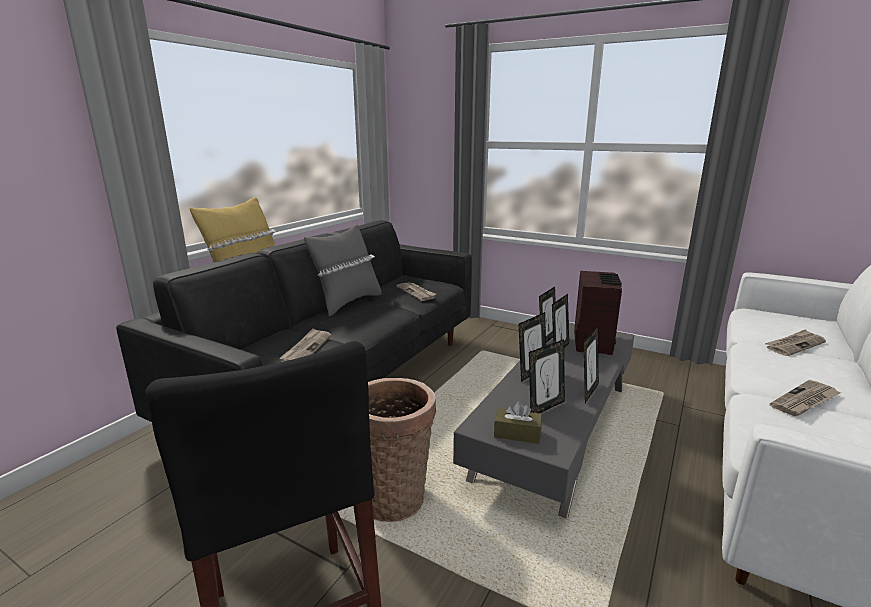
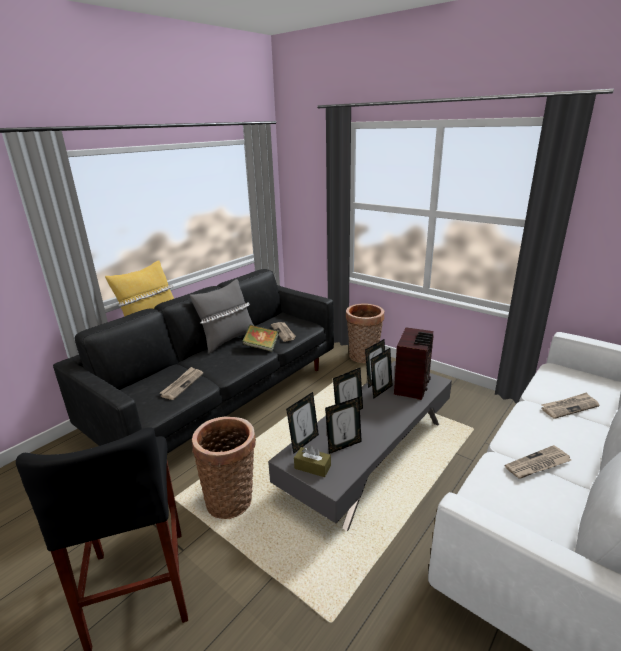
camera: 10 degrees right, 5 degrees up
(395, 307) = (261, 347): none -> book
(501, 329) = (363, 357): none -> basket
(588, 392) = (383, 434): picture frame -> picture frame (304, 442)

